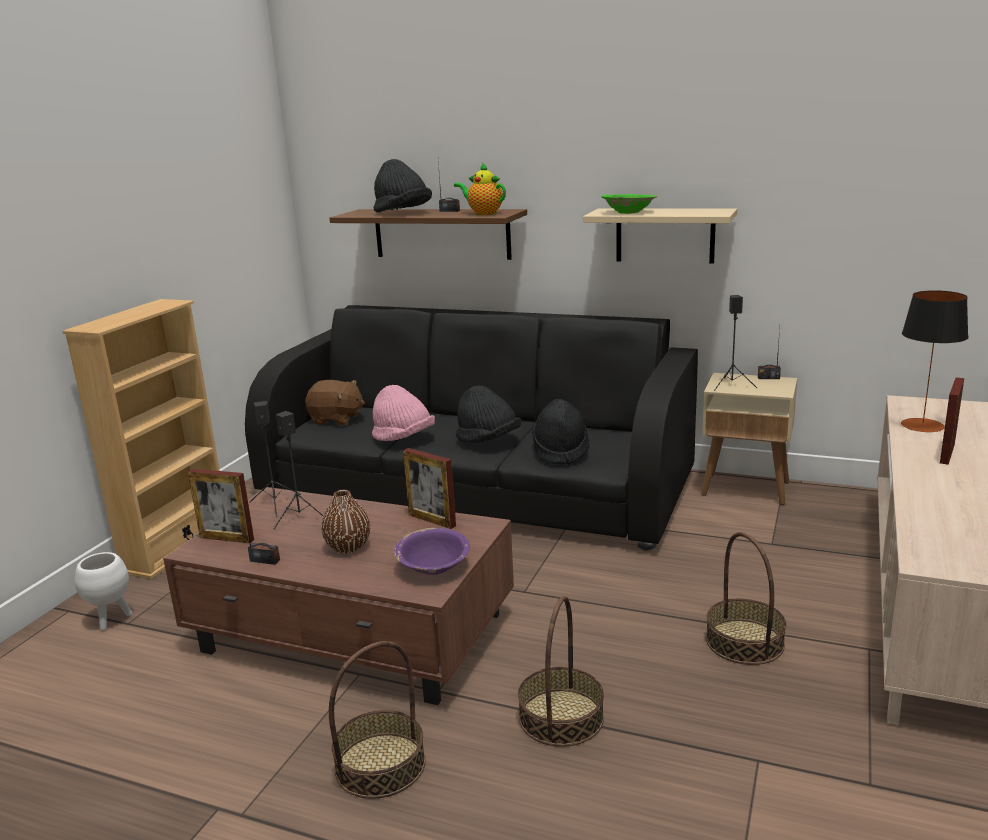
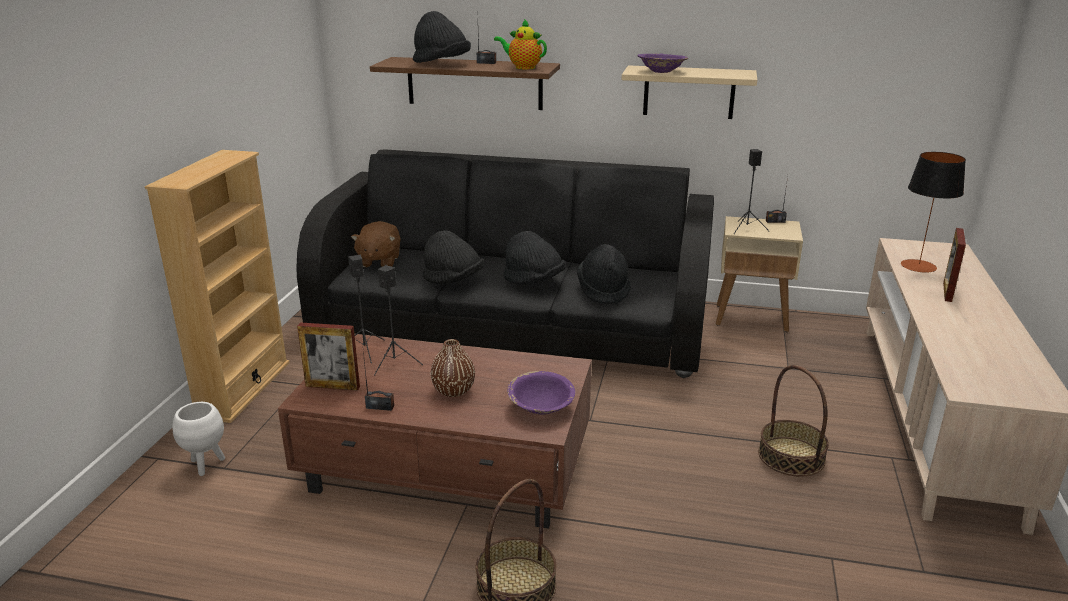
camera: 10 degrees left, 5 degrees up
(336, 419) = (378, 261): brown plush toy -> brown plush toy turned 90 degrees clockwise
(403, 438) = (453, 280): pink hat -> black hat
(432, 520) = (520, 362): picture frame -> none
(561, 717) = (659, 532): basket -> none
(628, 212) = (661, 71): green bowl -> purple bowl

